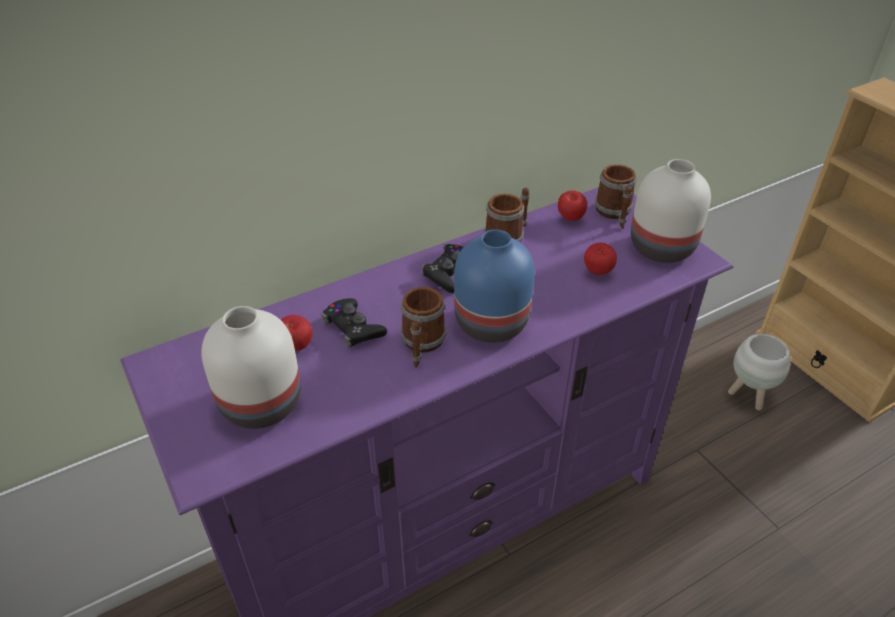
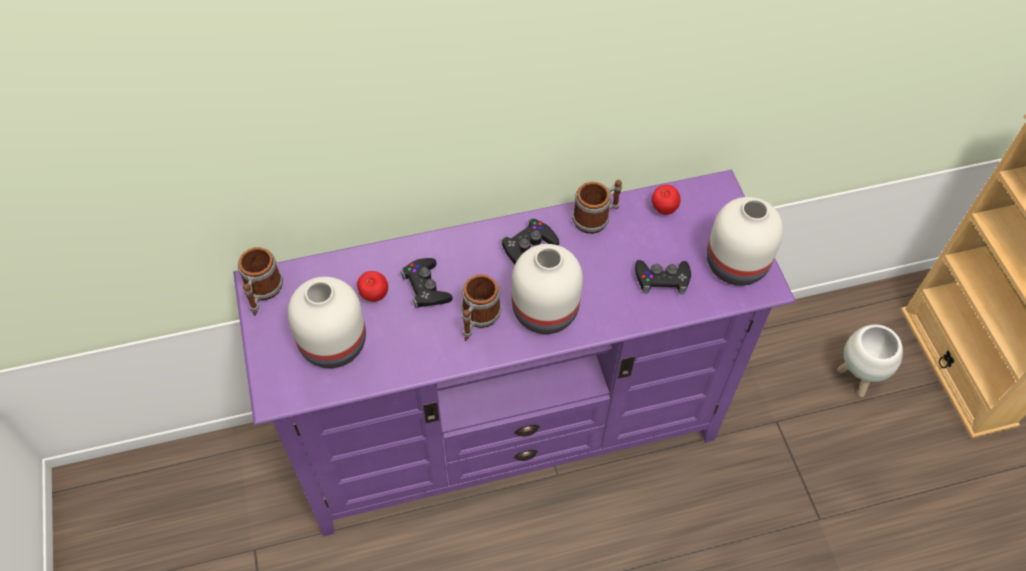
camera: 15 degrees right, 15 degrees up
(492, 324) = (545, 312): blue vase -> white vase
(597, 273) = (662, 279): apple -> black game controller
(614, 214) = (709, 213): mug -> mug (262, 293)

